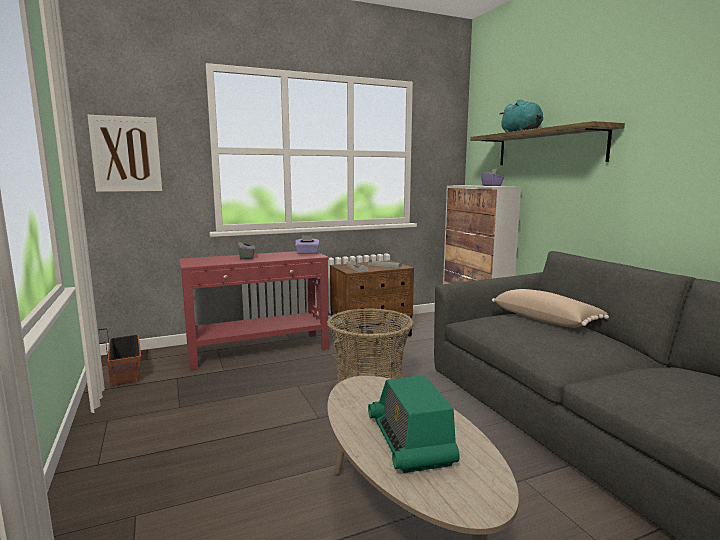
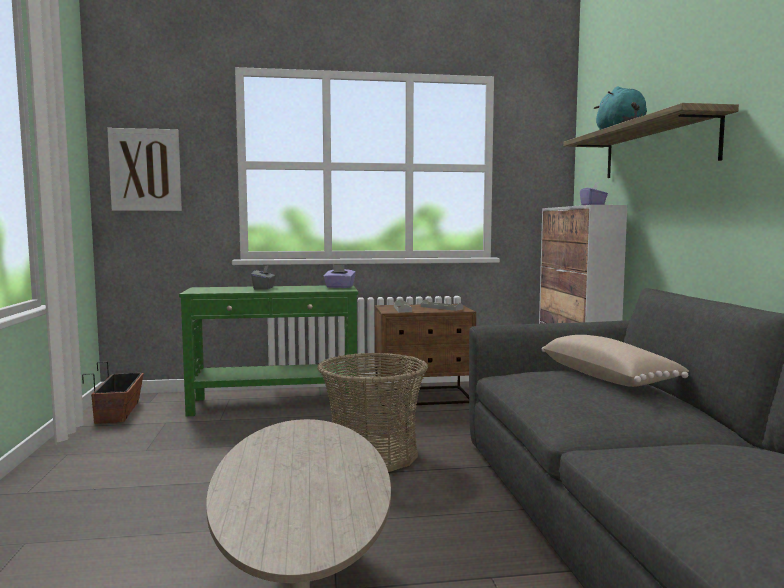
camera: 15 degrees right, 5 degrees down
(259, 350) = (275, 404): red console table -> green console table
(410, 441) = (291, 484): radio -> none

